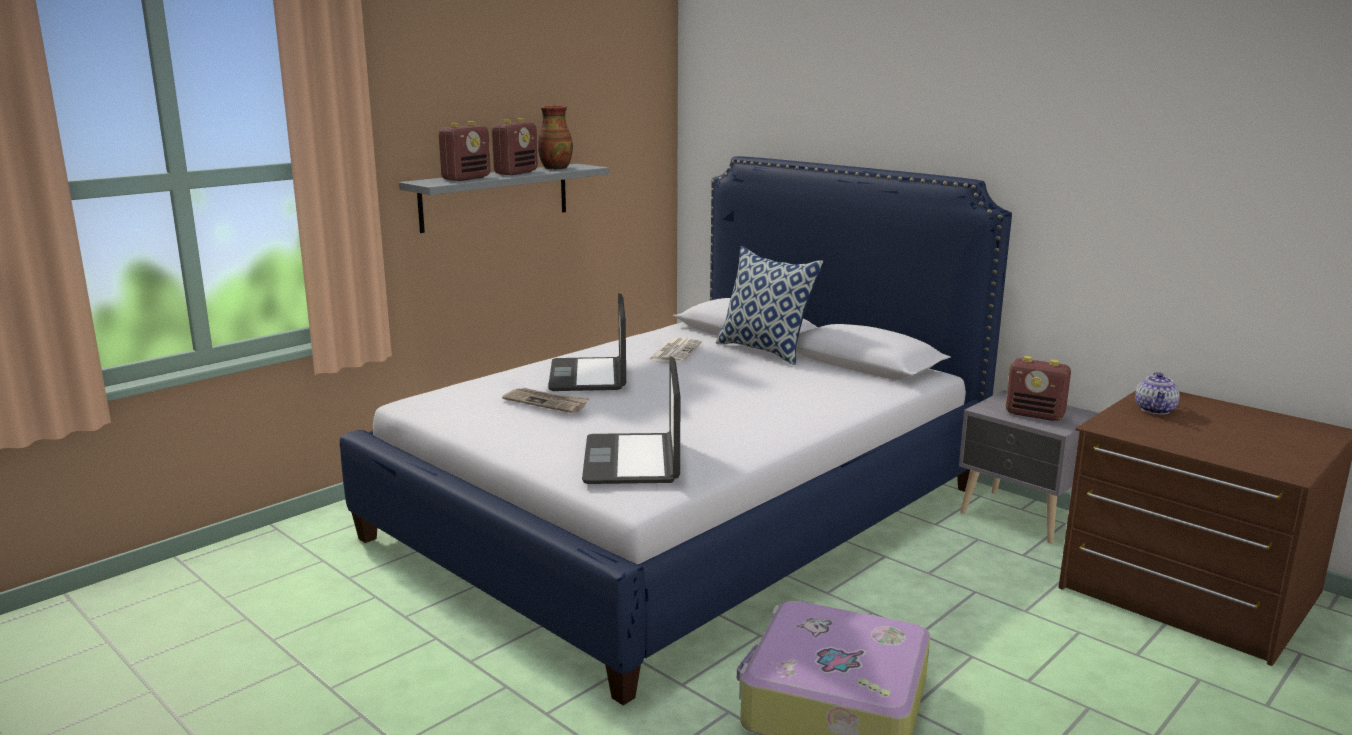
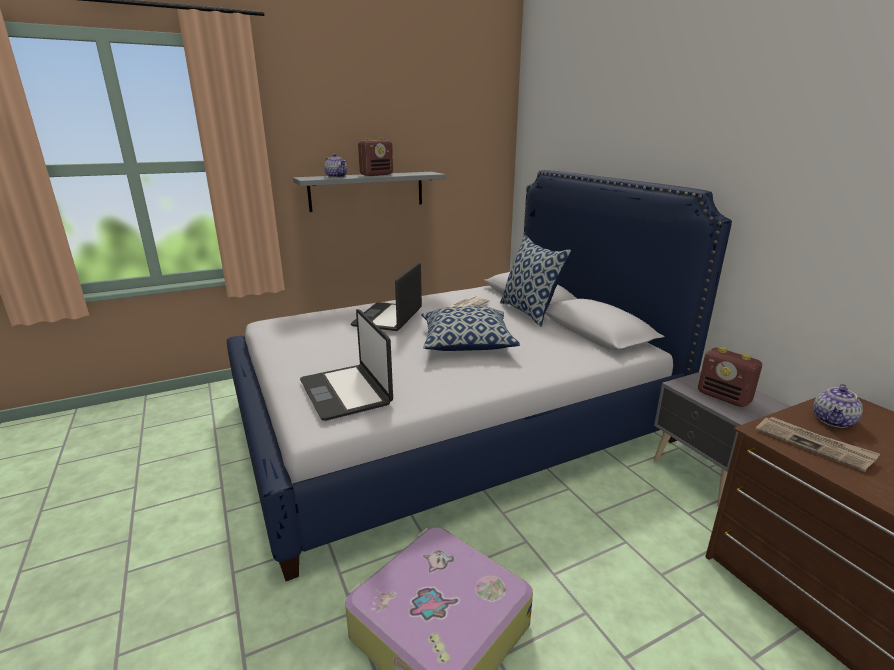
camera: 20 degrees right, 5 degrees up
(466, 178) = (337, 176): radio -> teapot
(547, 402) = (340, 334): newspaper -> newspaper (813, 444)
(555, 168) = (409, 173): vase -> none
(633, 461) = (346, 392): laptop -> laptop turned 45 degrees counterclockwise
(722, 393) = (466, 343): none -> pillow

